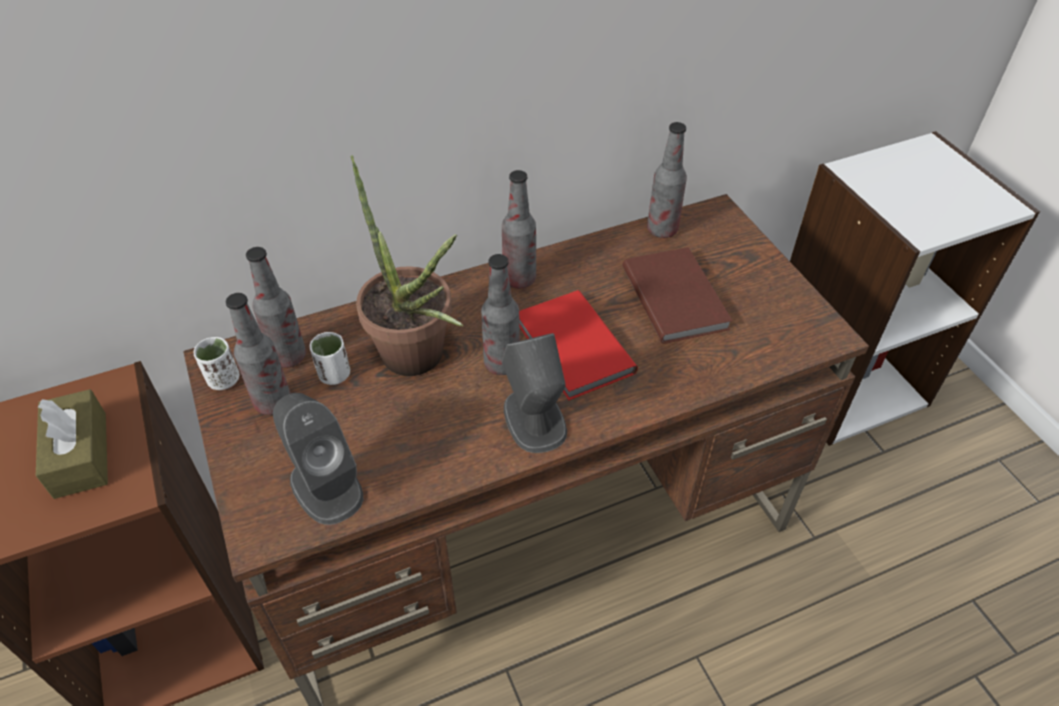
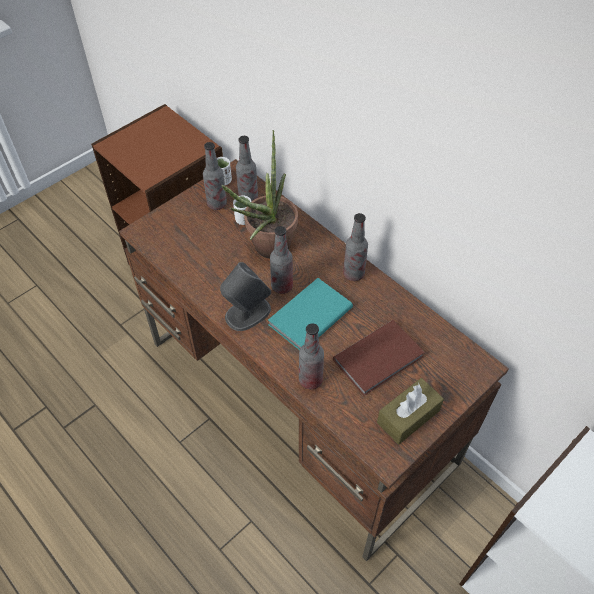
camera: 70 degrees right, 5 degrees up
(80, 454) = (162, 154): brown tissue box -> brown tissue box (408, 416)
(326, 487) = (174, 243): grey speaker -> none
(572, 349) = (308, 316): red book -> turquoise book
(662, 230) = (443, 337): bottle -> bottle (310, 380)

